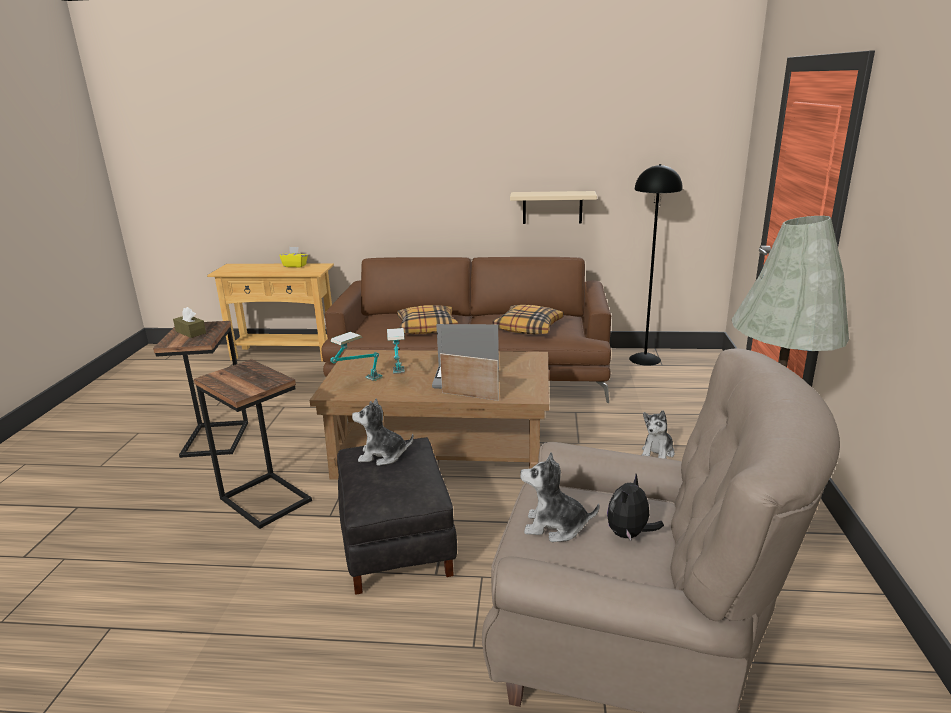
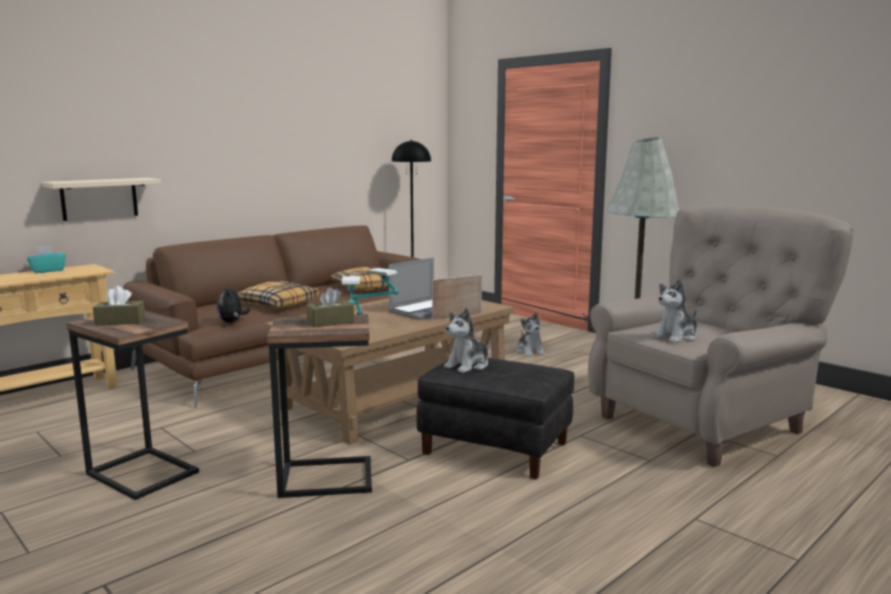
camera: 50 degrees left, 10 degrees down
(253, 379) = (330, 322): none -> brown tissue box
(295, 265) = (47, 271): yellow tissue box -> turquoise tissue box
(552, 207) = (321, 183): beige shelf -> beige shelf (99, 199)
(629, 534) = (707, 328): plush toy -> plush toy (232, 322)

